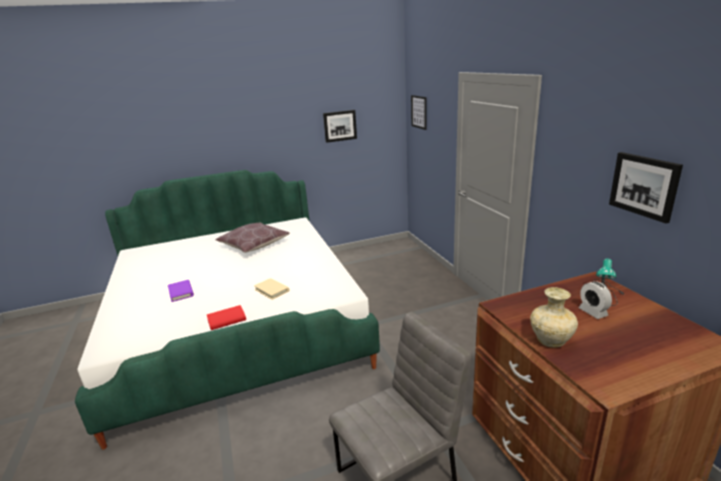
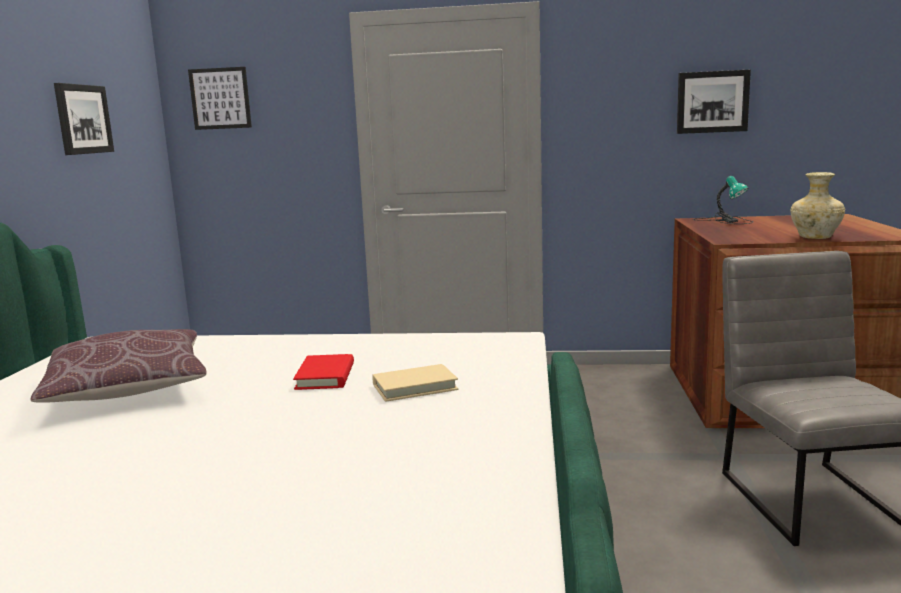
camera: 65 degrees left, 10 degrees down
(181, 292) = (249, 488): purple book -> none
(226, 319) = (495, 434): red book -> red book (325, 376)
(593, 312) = (762, 226): alarm clock -> none

